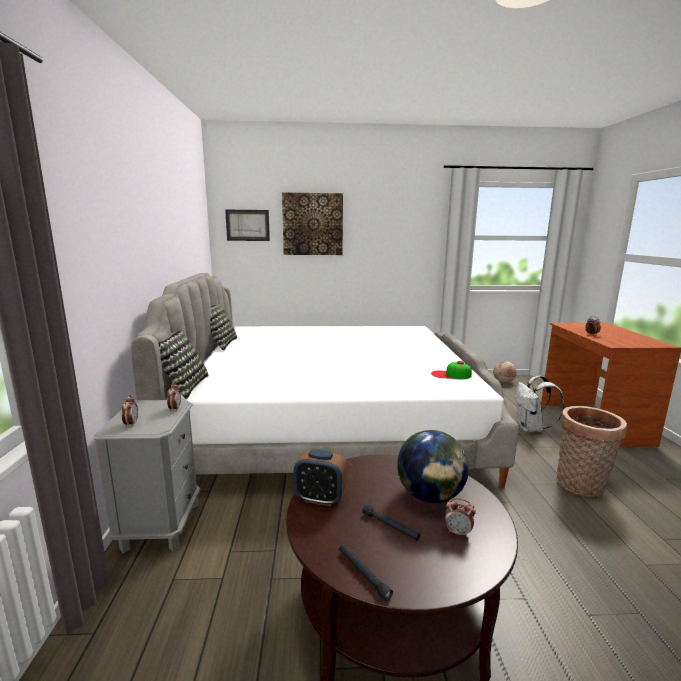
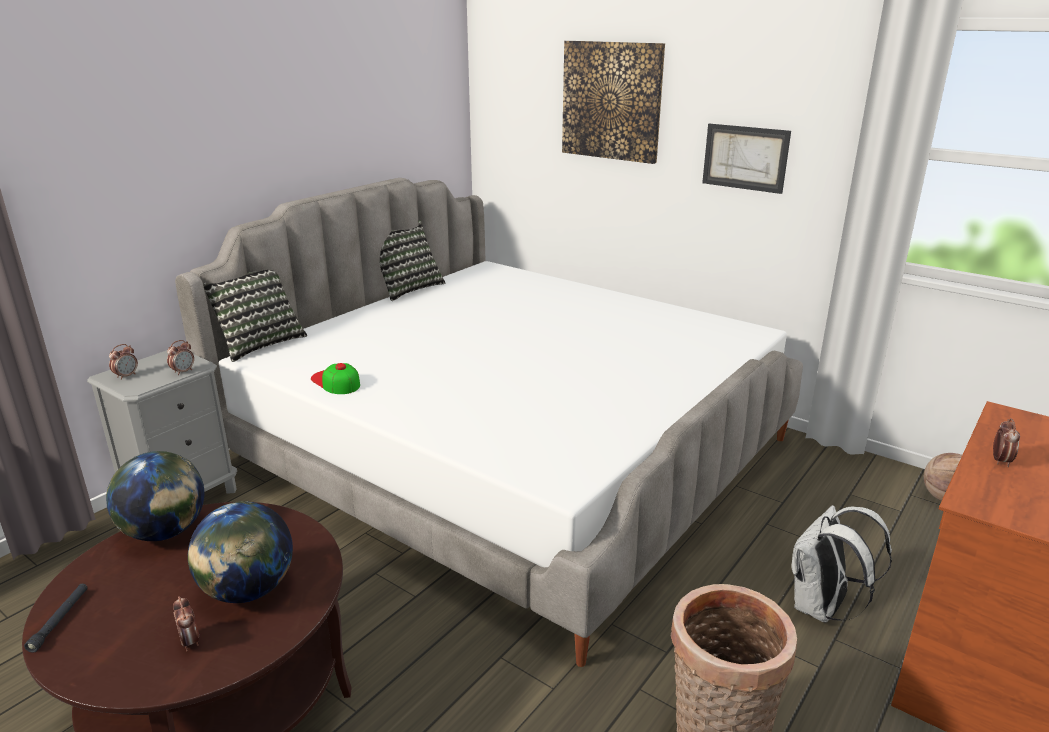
camera: 40 degrees right, 10 degrees up
(247, 225) = (517, 96): picture -> picture (745, 157)
(320, 498) = (165, 532): alarm clock -> globe
(390, 526) = (157, 595): black flashlight -> none
(451, 375) = (589, 442): cap -> cap (335, 381)

